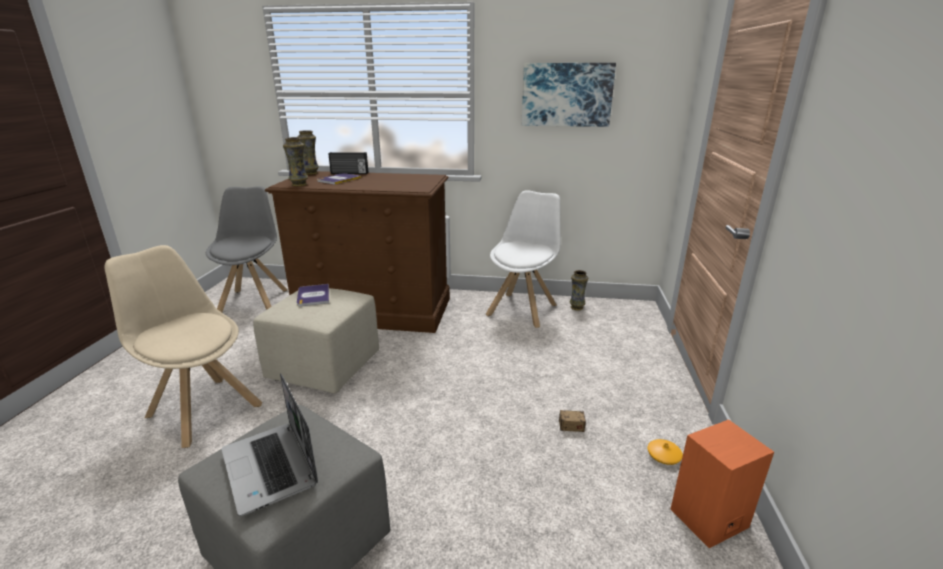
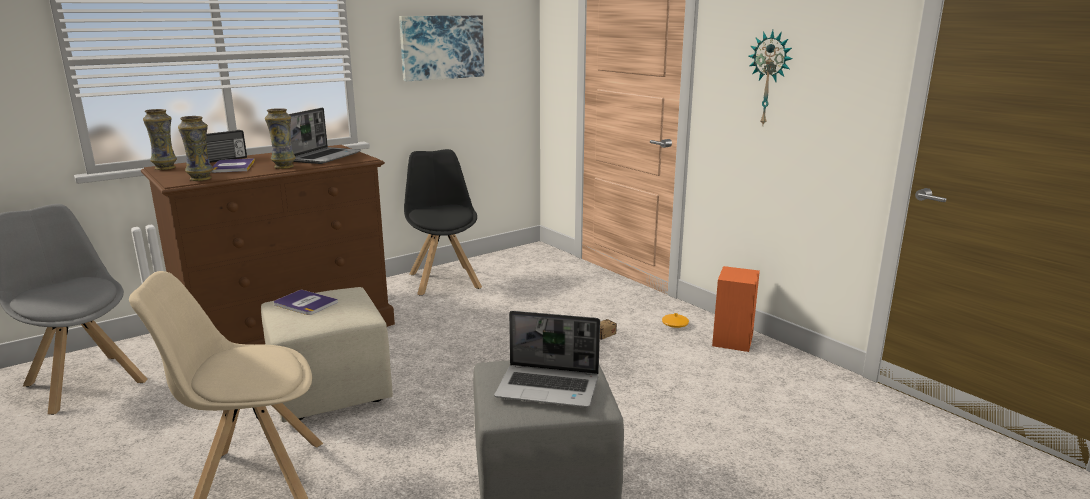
camera: 45 degrees left, 5 degrees down
(404, 183) = (325, 157): none -> laptop
(523, 308) = (444, 279): white chair -> black chair
(576, 307) = (488, 264): vase -> vase (284, 166)
(867, 165) = (770, 78): none -> wall clock

